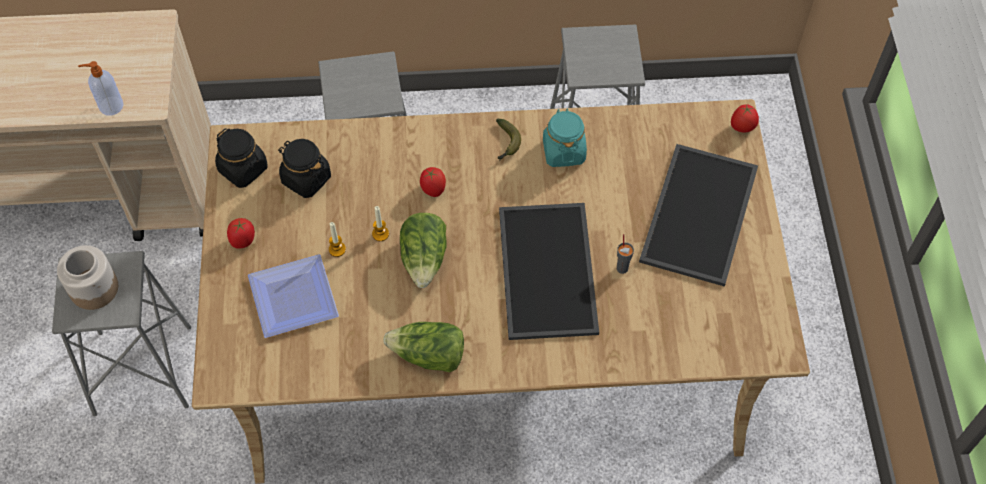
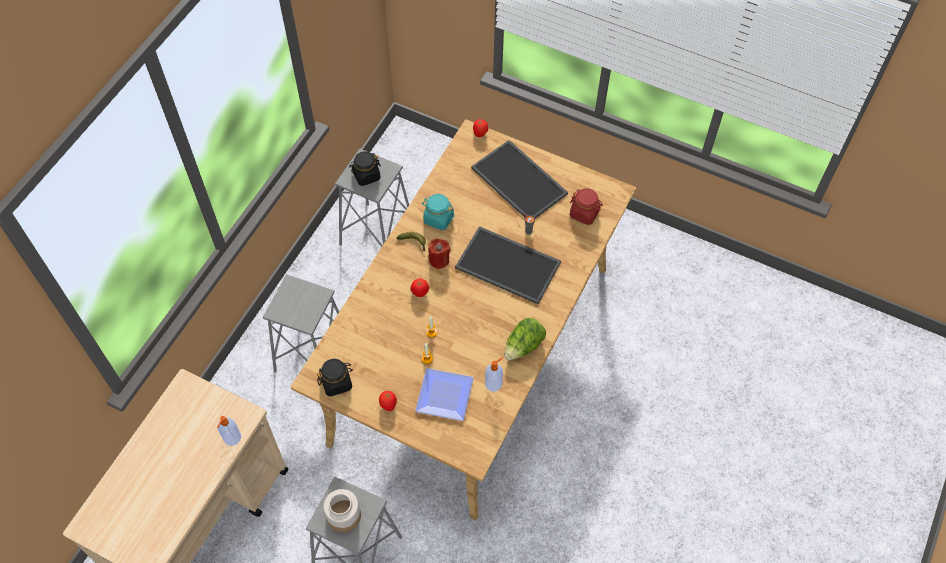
camera: 60 degrees left, 0 degrees up
(306, 179) = (367, 353): black jar -> black jar (366, 176)
(346, 348) = (494, 383): none -> soap dispenser
(425, 259) = (462, 318): lettuce -> none
(499, 185) = (439, 260): none -> red candle
(706, 325) = (584, 213): none -> red jar

